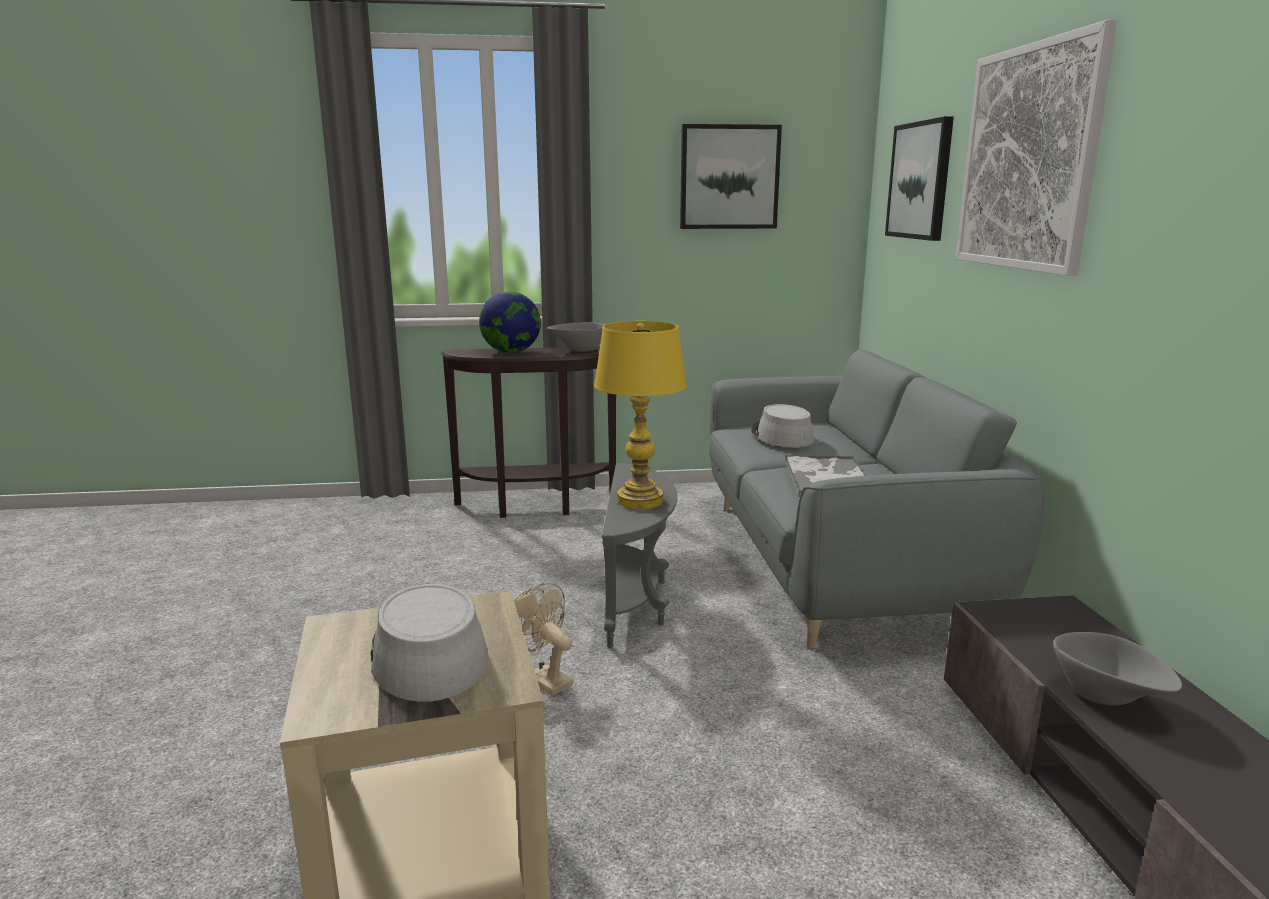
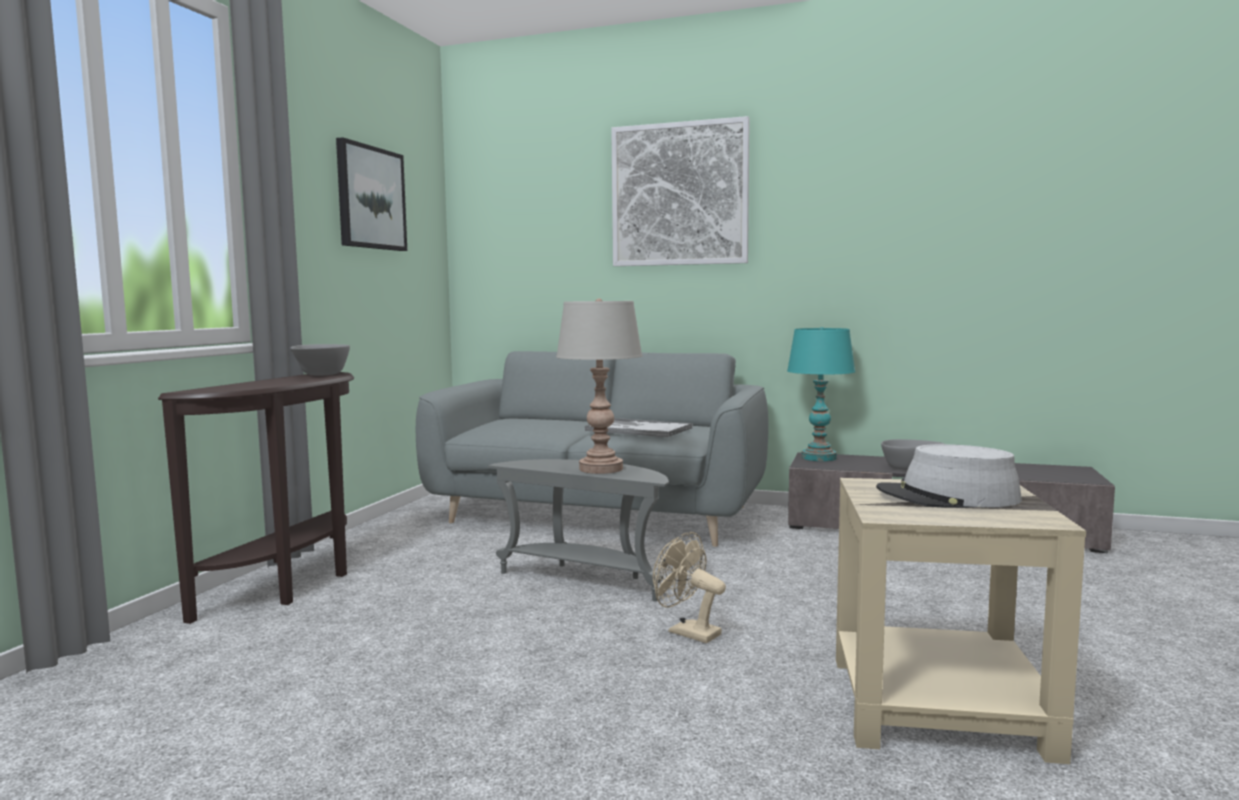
camera: 65 degrees left, 10 degrees down
(511, 352) = (265, 383): globe -> none
(541, 679) = (687, 632): beige fan -> beige fan turned 60 degrees clockwise
(640, 500) = (600, 469): yellow table lamp -> grey table lamp
(781, 436) = (525, 425): grey hat -> none
(920, 180) = (537, 213): picture -> none
(1056, 614) = (819, 458): none -> turquoise table lamp

